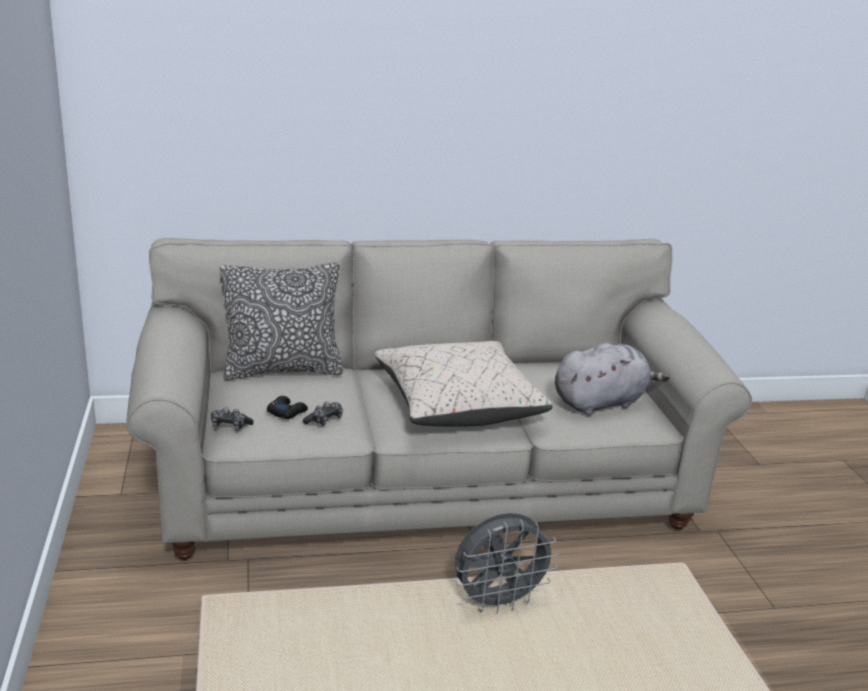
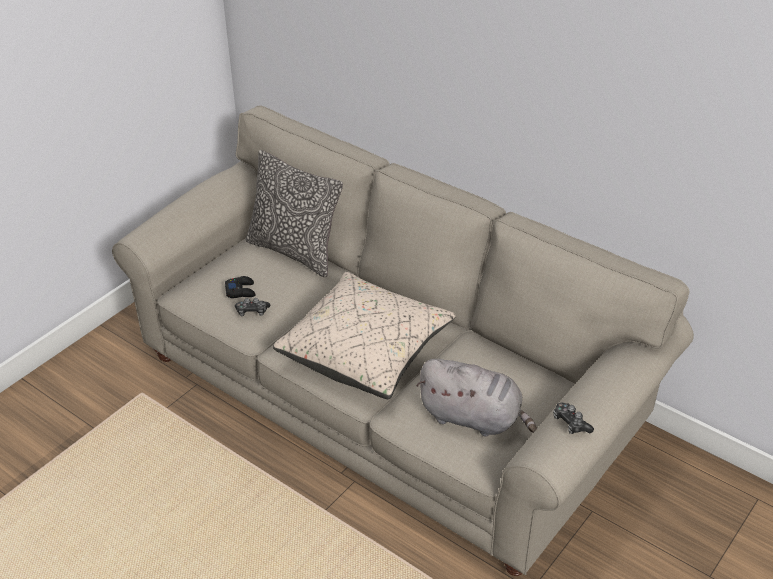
camera: 50 degrees right, 15 degrees up
(230, 425) = (194, 283): game controller -> game controller (570, 423)
(498, 602) = (290, 524): grey fan -> none

